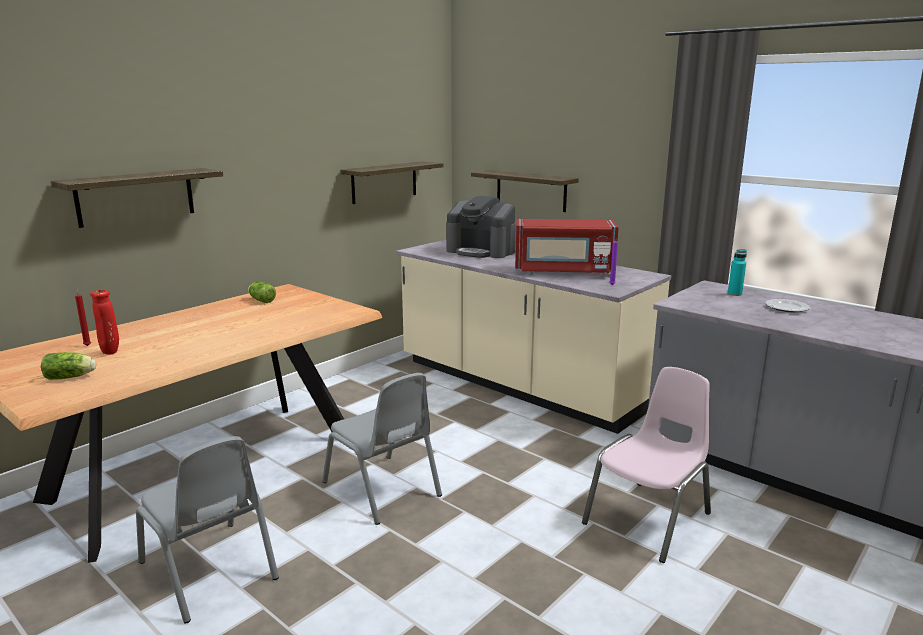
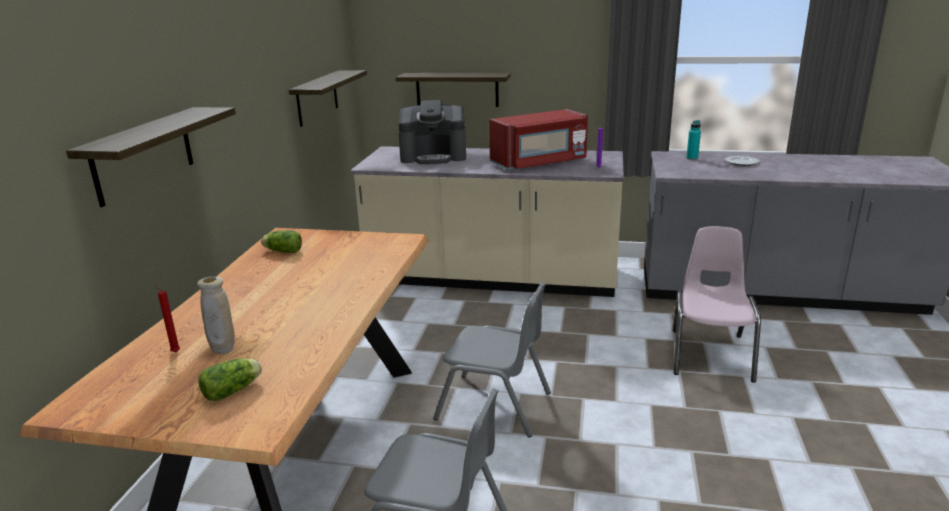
camera: 30 degrees left, 5 degrees up
(110, 352) = (224, 351): red vase -> beige vase

